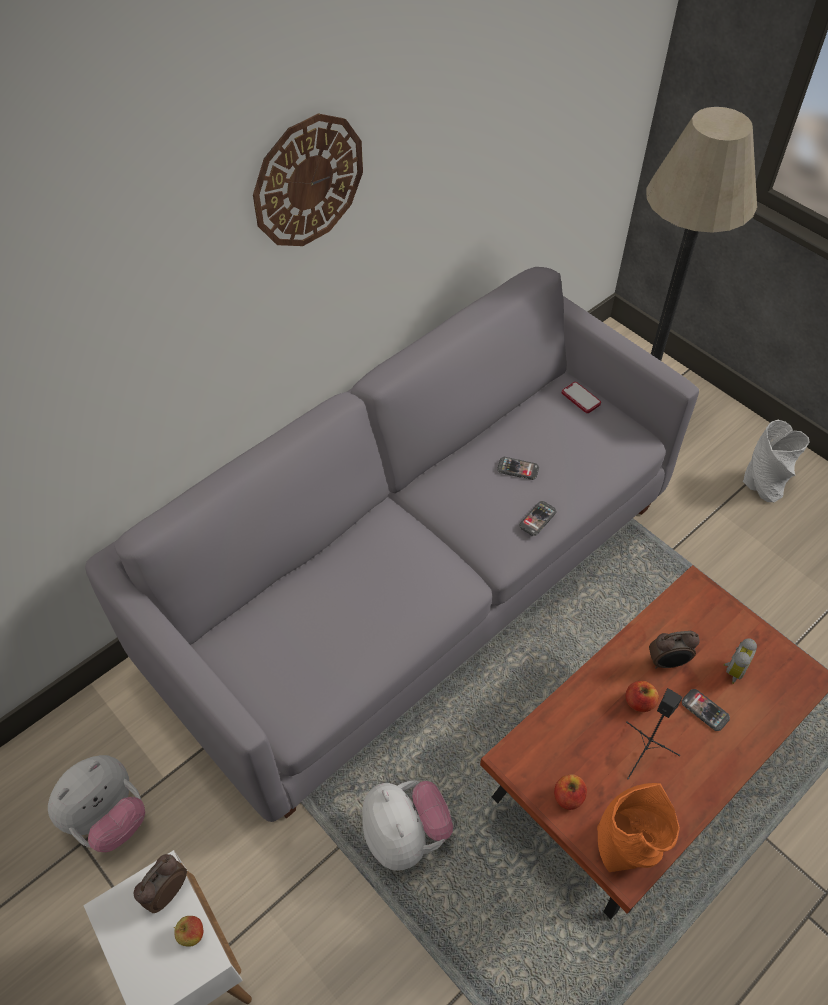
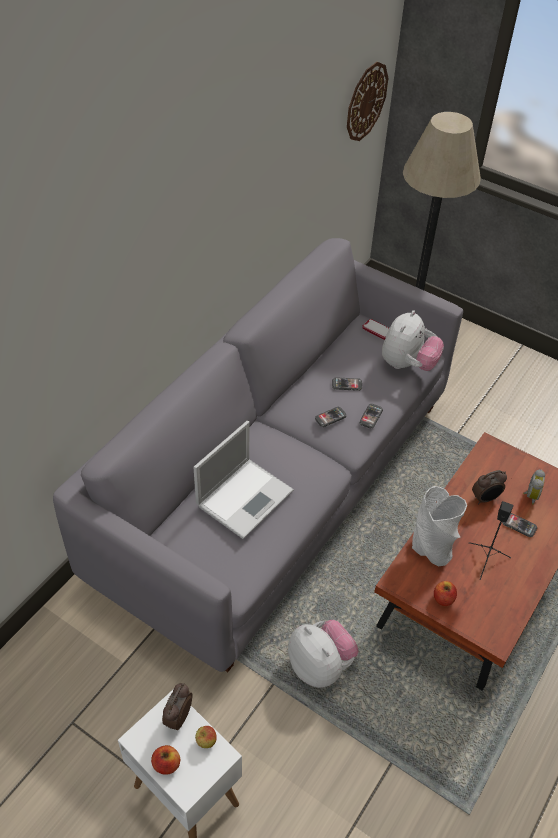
camera: 15 degrees left, 5 degrees down
(108, 817) = (87, 700): plush toy -> plush toy (407, 364)
(308, 181) = (191, 188): wall clock -> wall clock (366, 101)
(339, 603) = (245, 496): none -> laptop
(482, 511) = (330, 417): none -> phone
(627, 846) = (492, 622): orange vase -> none
(639, 702) = (473, 528): apple -> apple (166, 764)
(764, 482) = (508, 377): grey vase -> grey vase (432, 545)

